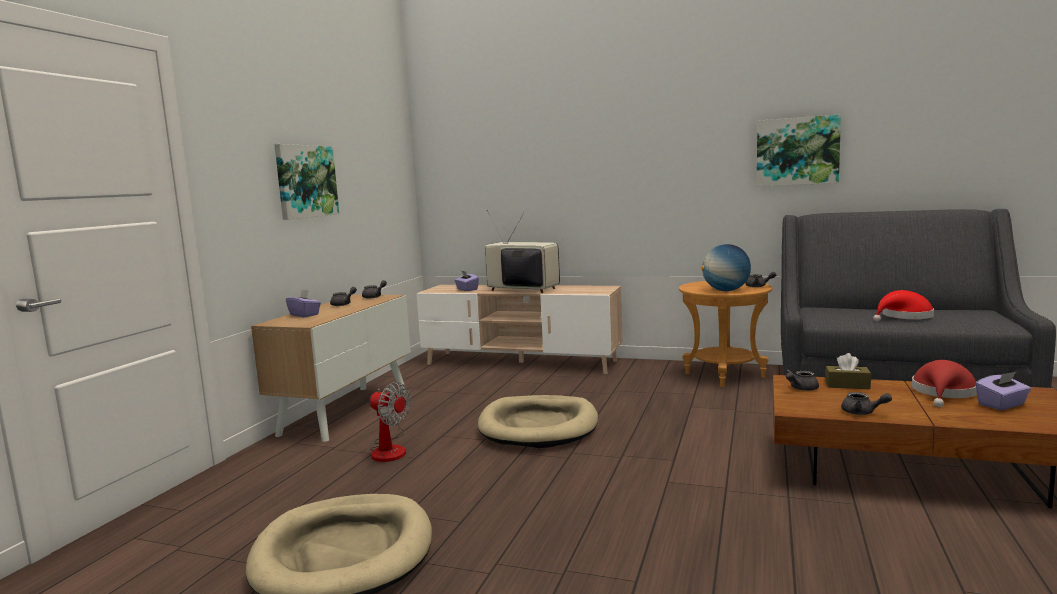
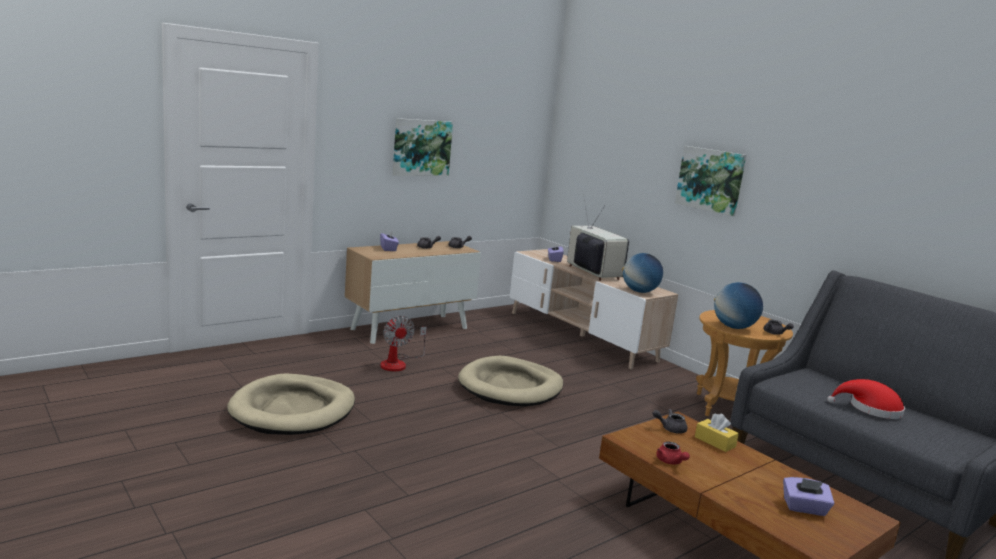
camera: 30 degrees right, 5 degrees up
(592, 291) = (639, 291): none -> globe
(797, 151) = (864, 207): picture -> picture (710, 180)
(847, 385) = (715, 442): brown tissue box -> yellow tissue box
(862, 413) = (670, 462): grey teapot -> red teapot
(943, 393) = (780, 480): red hat -> none

